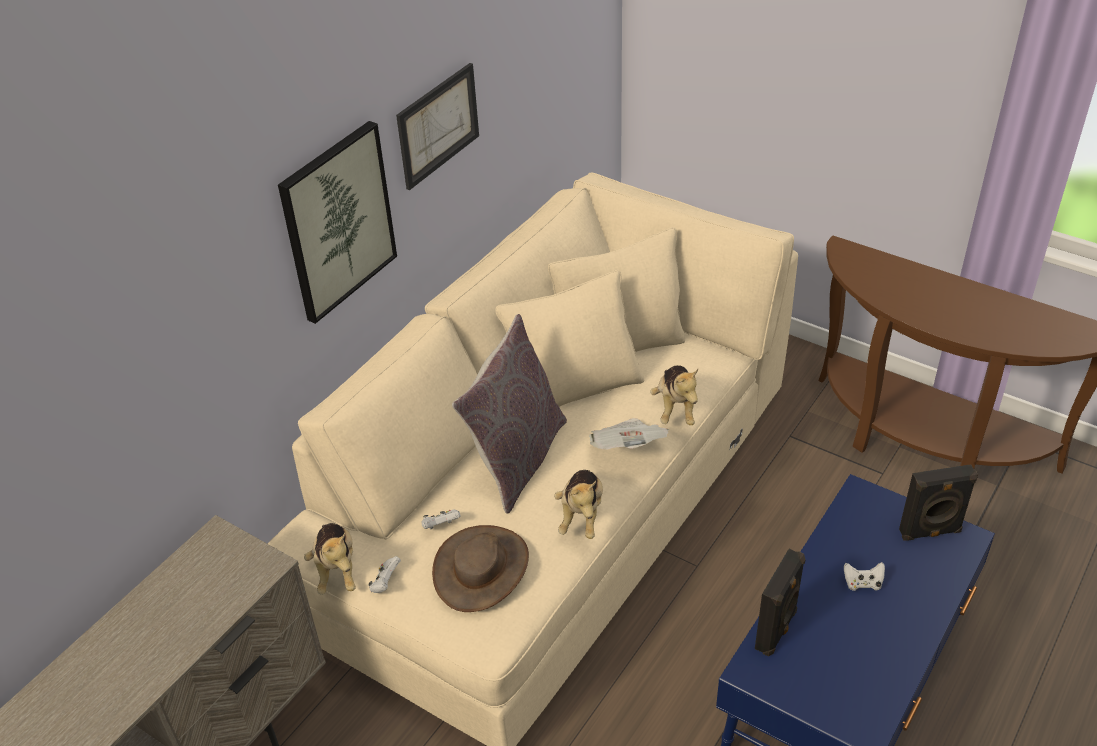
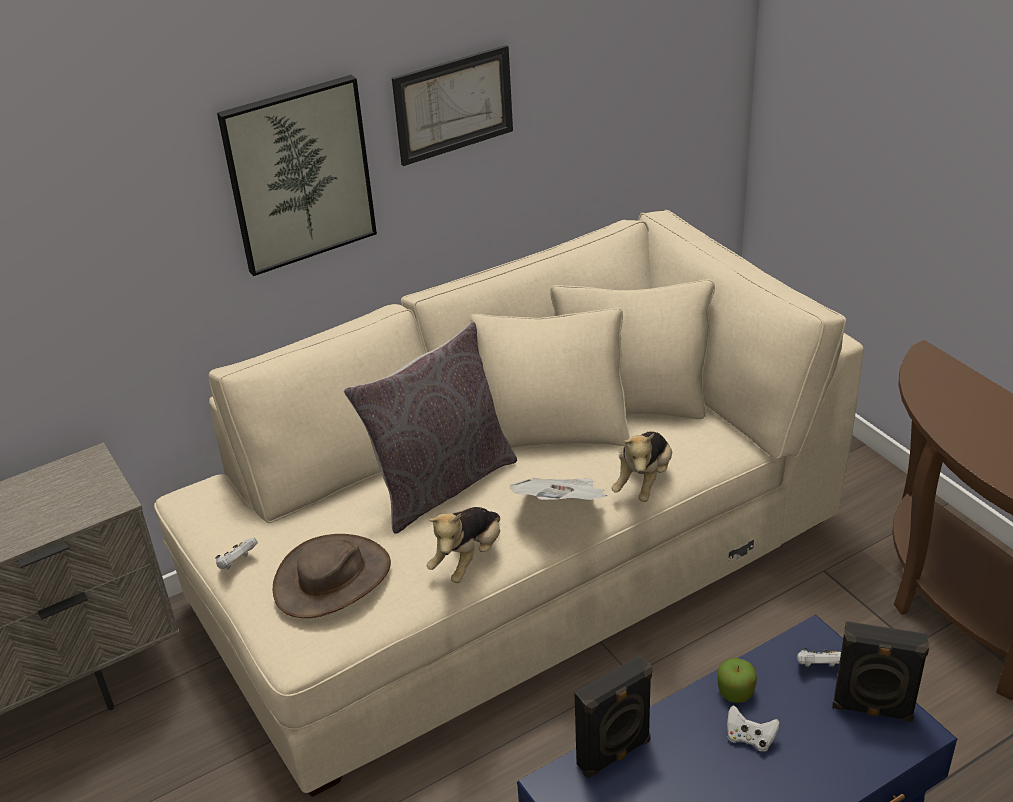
camera: 25 degrees right, 5 degrees down
(336, 570) = (205, 537): plush toy -> none
(440, 526) = (323, 525): white game controller -> white game controller (819, 667)
(831, 552) = (735, 691): none -> apple

